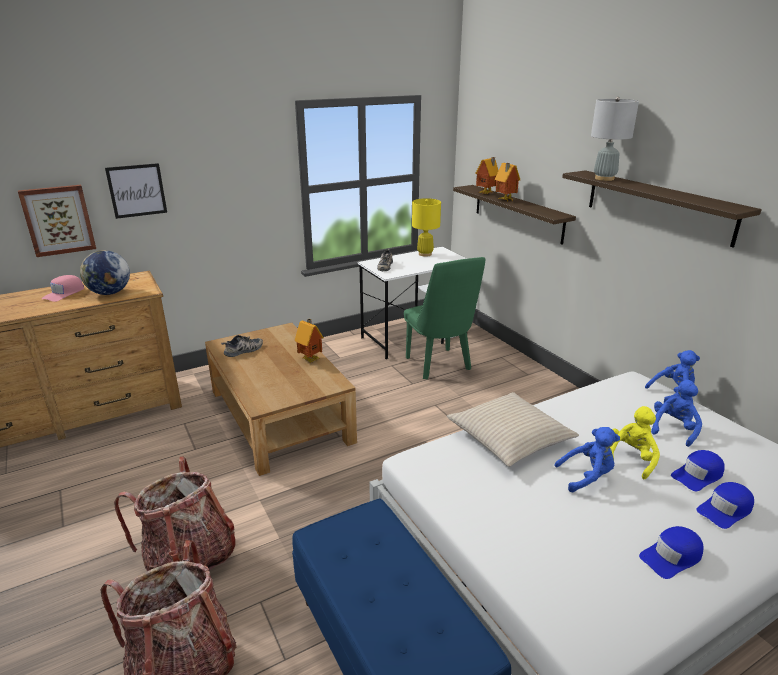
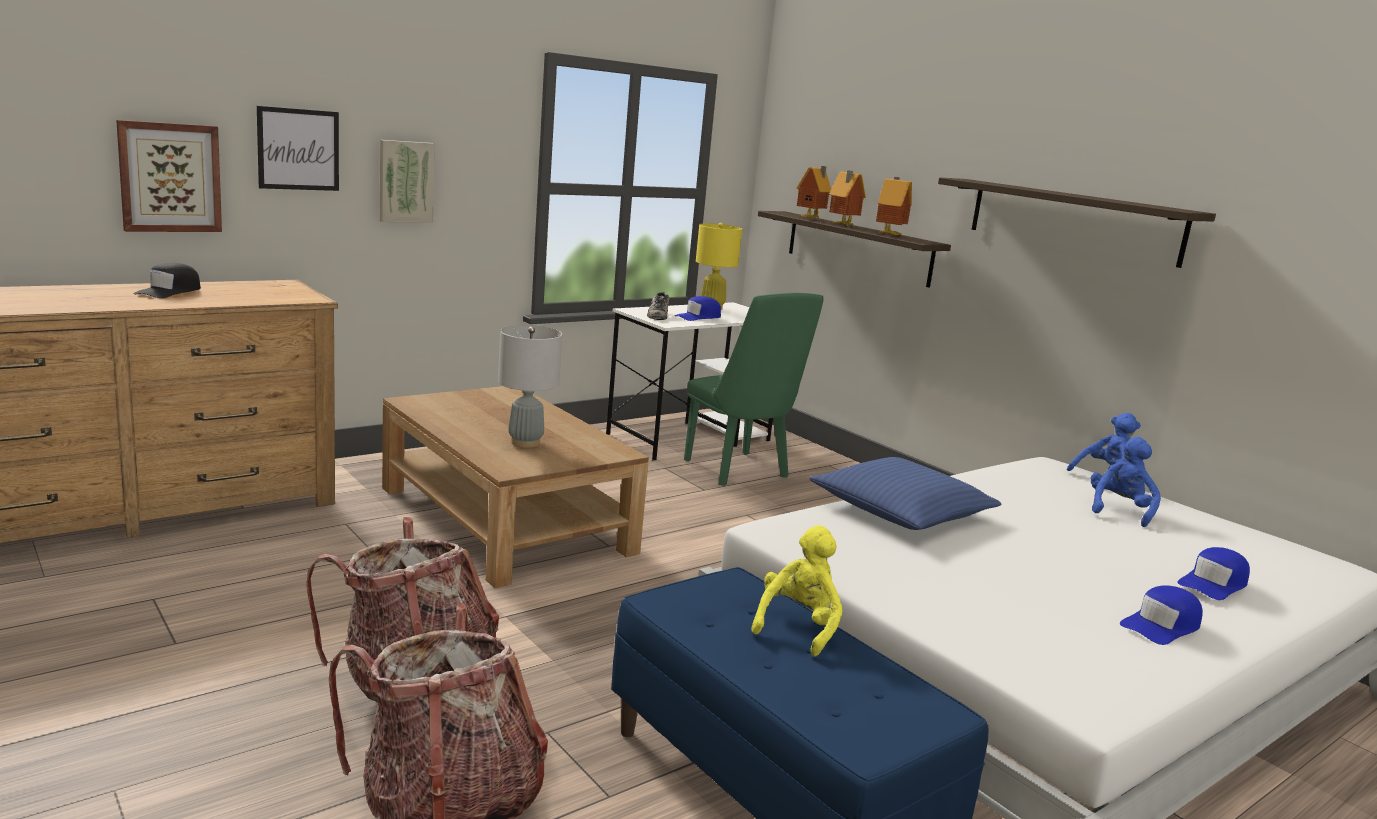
camera: 10 degrees left, 10 degrees down
(64, 293) = (169, 291): pink cap -> black cap
(109, 293) = (248, 296): globe -> none
(210, 200) = (405, 181): none -> picture
(244, 350) = (453, 410): shoe -> none
(311, 359) = (566, 424): toy house -> toy house (890, 235)
(509, 437) = (901, 511): beige pillow -> blue pillow
(587, 476) = (1023, 550): blue plush toy -> none
(604, 178) = (998, 184): grey table lamp -> grey table lamp (525, 442)
(631, 459) = (1075, 535): yellow plush toy -> yellow plush toy (798, 626)
(698, 475) = (1167, 552): blue cap -> blue cap (698, 317)

